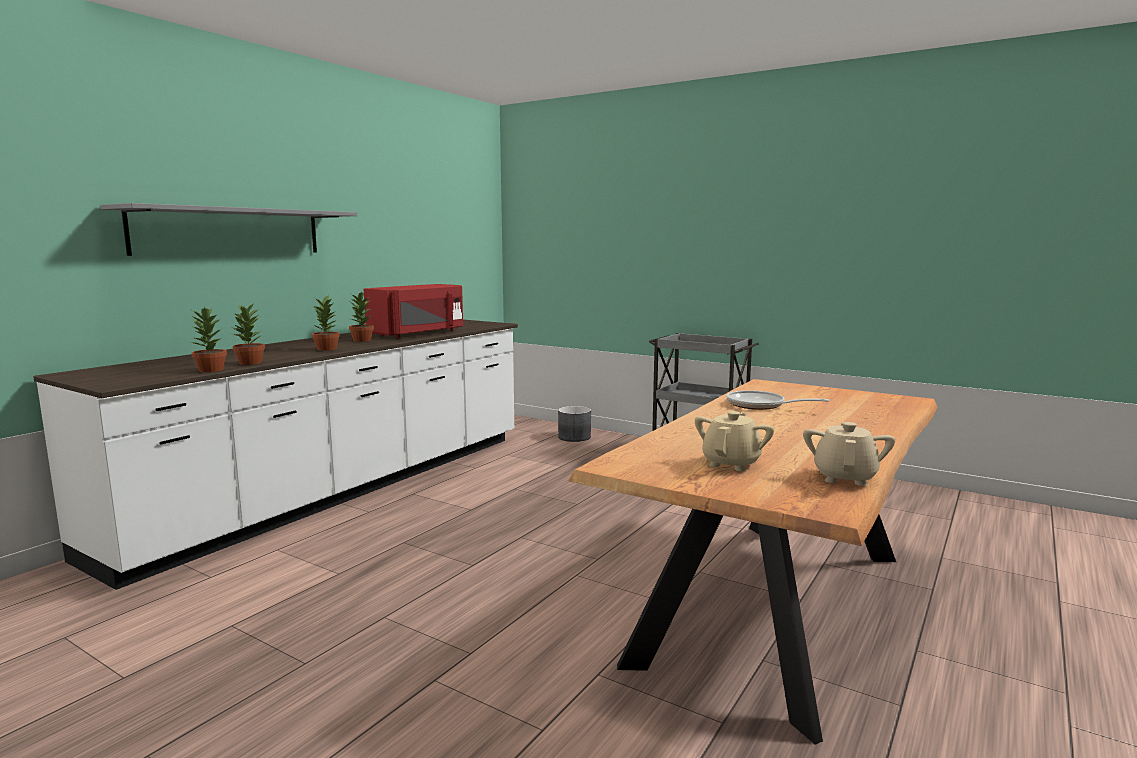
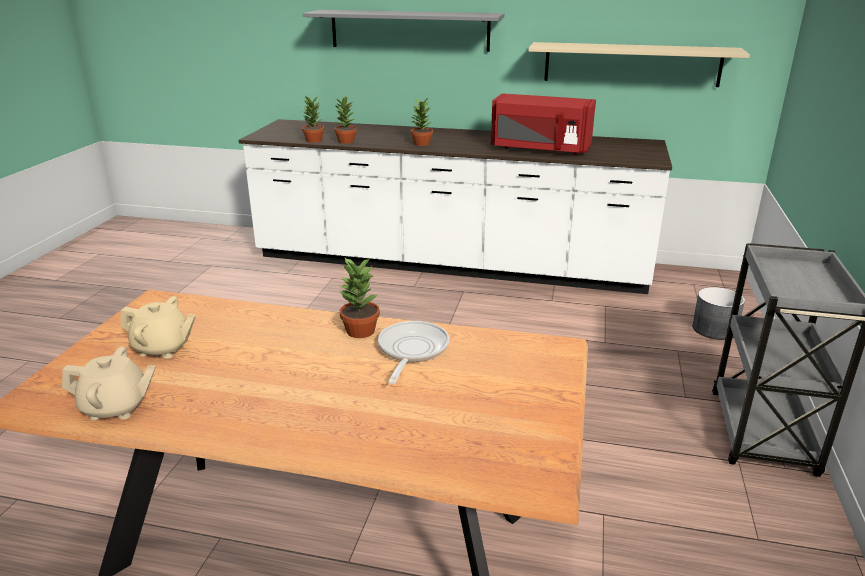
camera: 70 degrees right, 15 degrees up
(361, 340) = (474, 143): potted plant -> potted plant (359, 331)
(423, 257) = (631, 64): none -> beige shelf

